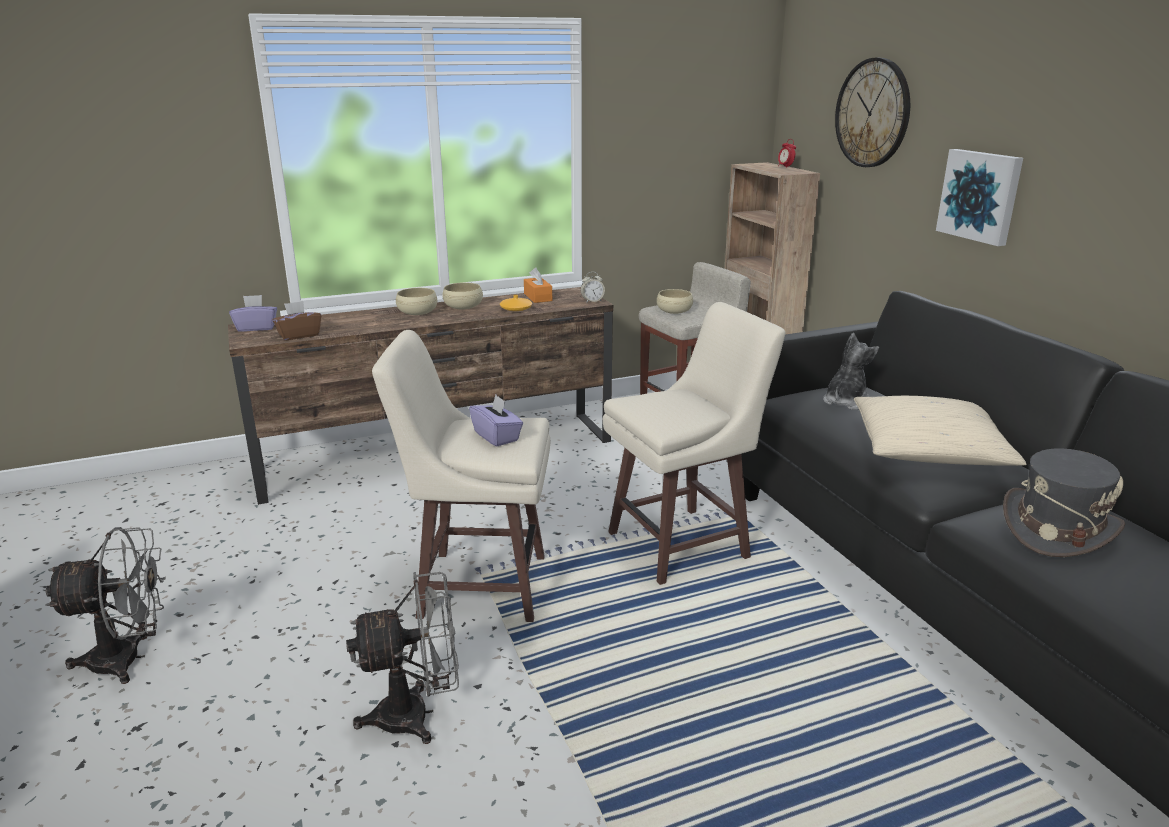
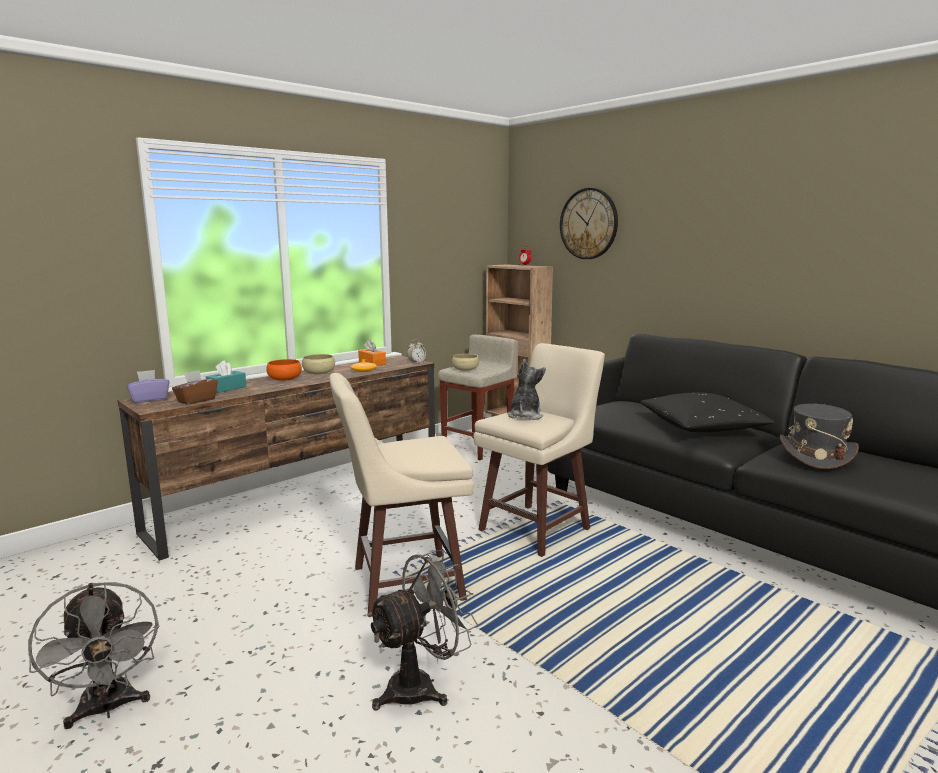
camera: 20 degrees left, 10 degrees down
(129, 659) = (108, 709): grey fan -> grey fan turned 90 degrees clockwise
(344, 321) = (227, 388): none -> turquoise tissue box
(417, 312) = (285, 378): beige bowl -> orange bowl
(497, 436) = (423, 449): purple tissue box -> none
(845, 402) = (626, 408): plush toy -> plush toy (525, 415)
(929, 450) = (702, 427): beige pillow -> black pillow
(980, 196) = (679, 267): picture -> none

